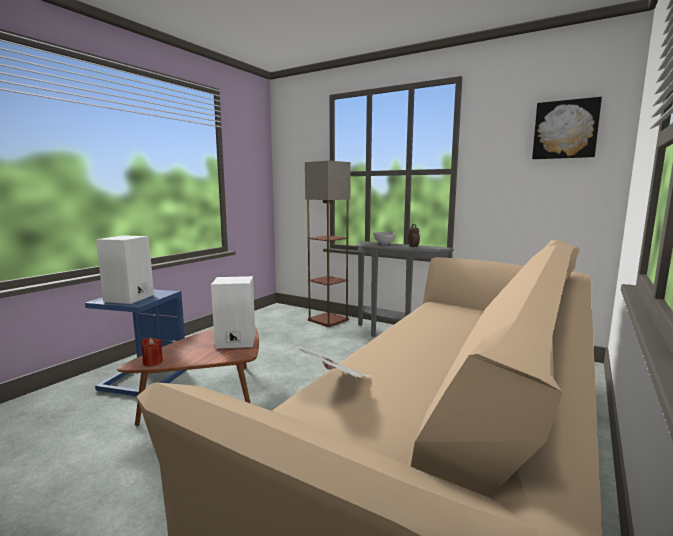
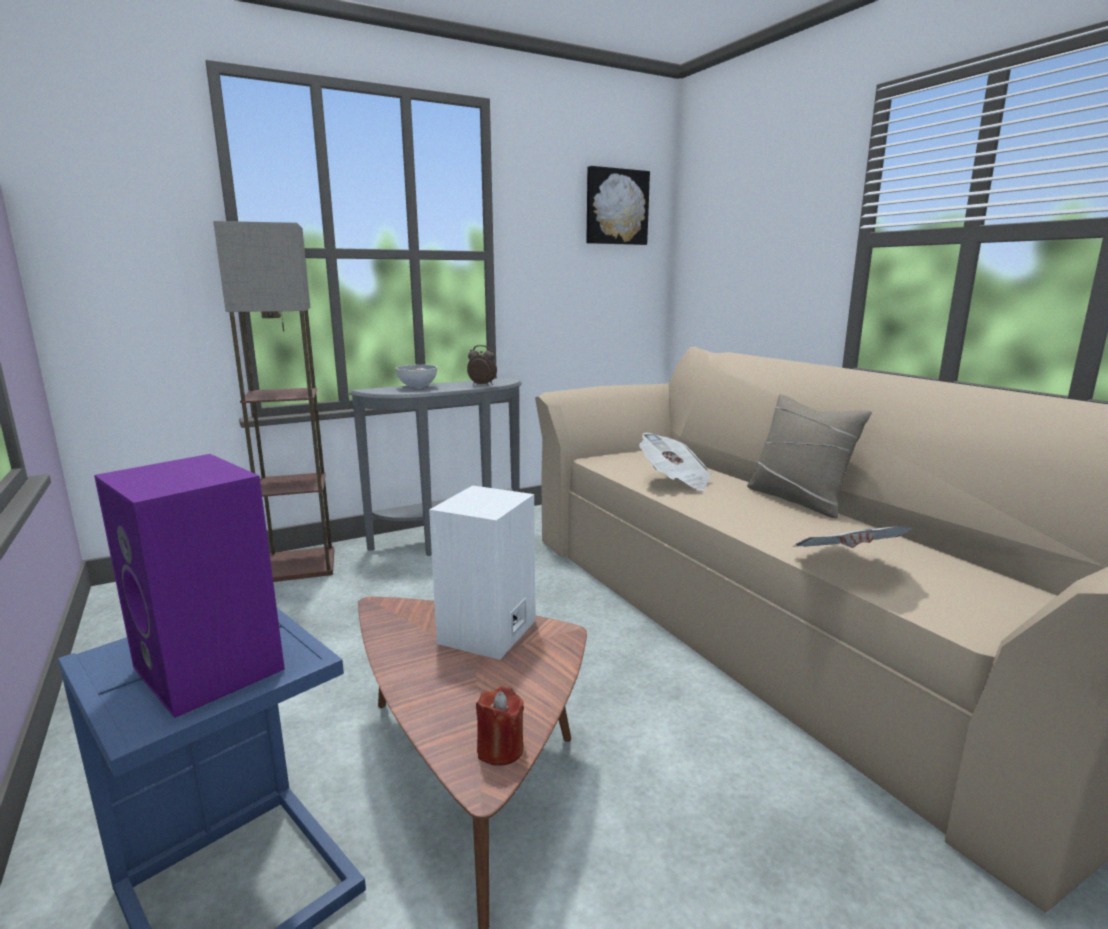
camera: 60 degrees left, 5 degrees up
(129, 298) = (213, 668): white speaker -> purple speaker
(423, 324) = (675, 481): none -> newspaper
(450, 359) = (798, 499): none -> beige pillow

